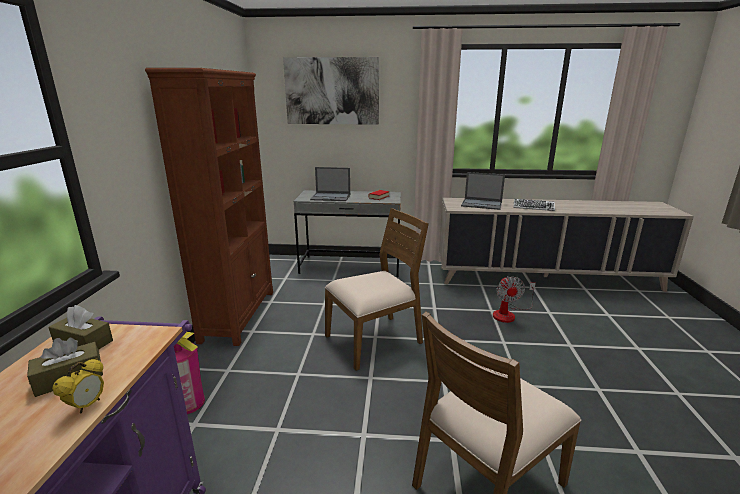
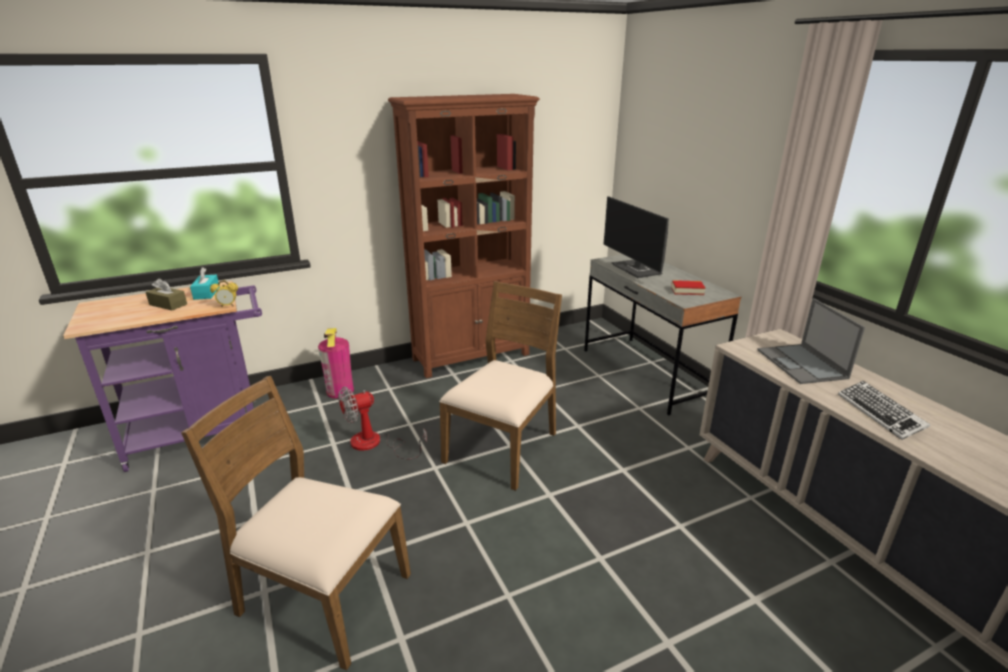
camera: 60 degrees right, 5 degrees up
(84, 343) = (206, 293): brown tissue box -> turquoise tissue box
(87, 405) = (142, 318): alarm clock -> alarm clock (228, 306)
(331, 197) = (637, 269): laptop -> monitor
(332, 91) = (691, 120): picture -> none
(375, 340) = (503, 447): brown chair -> brown chair turned 90 degrees counterclockwise
(508, 314) = (689, 547): fan -> fan (375, 444)

